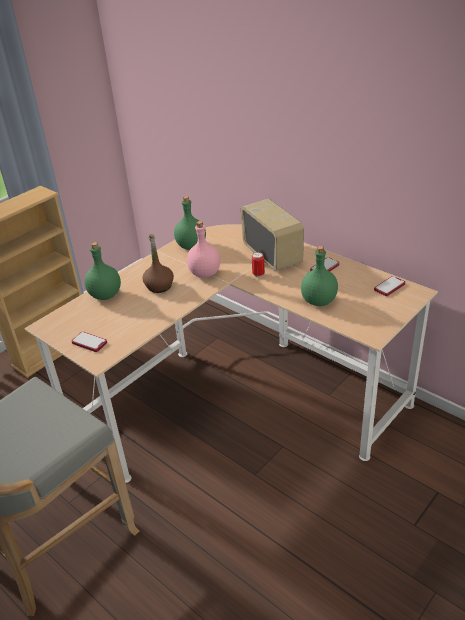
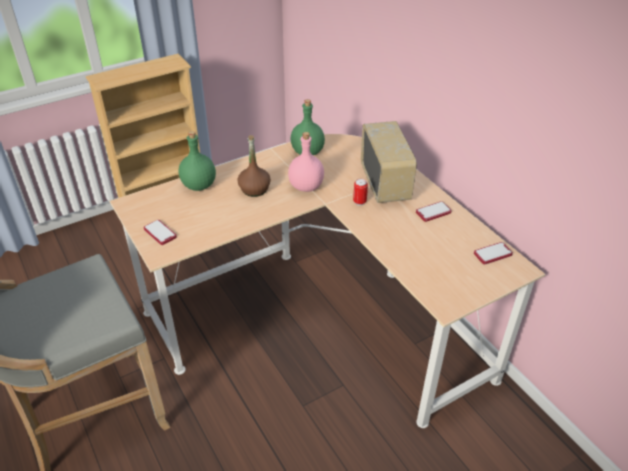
camera: 15 degrees right, 5 degrees up
(318, 301) = (406, 250): green bottle -> none

